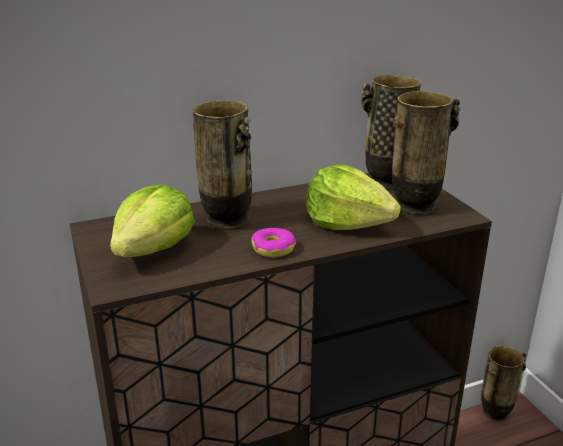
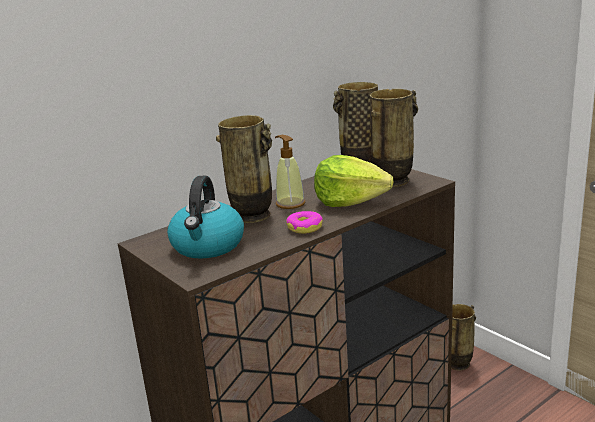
camera: 15 degrees left, 5 degrees down
(154, 249) = (208, 246): lettuce -> kettle
(279, 212) = (290, 204): none -> soap dispenser

